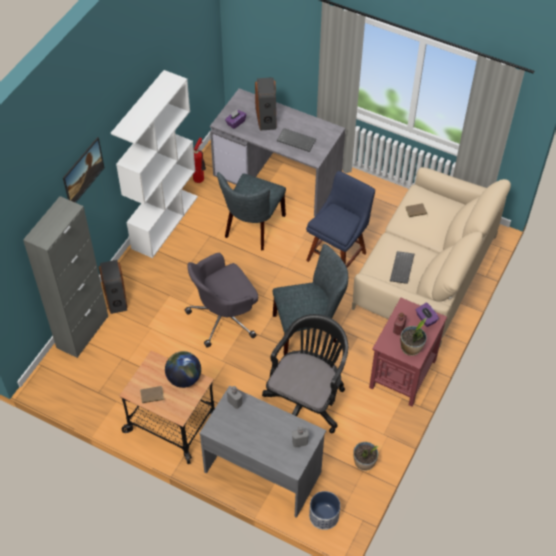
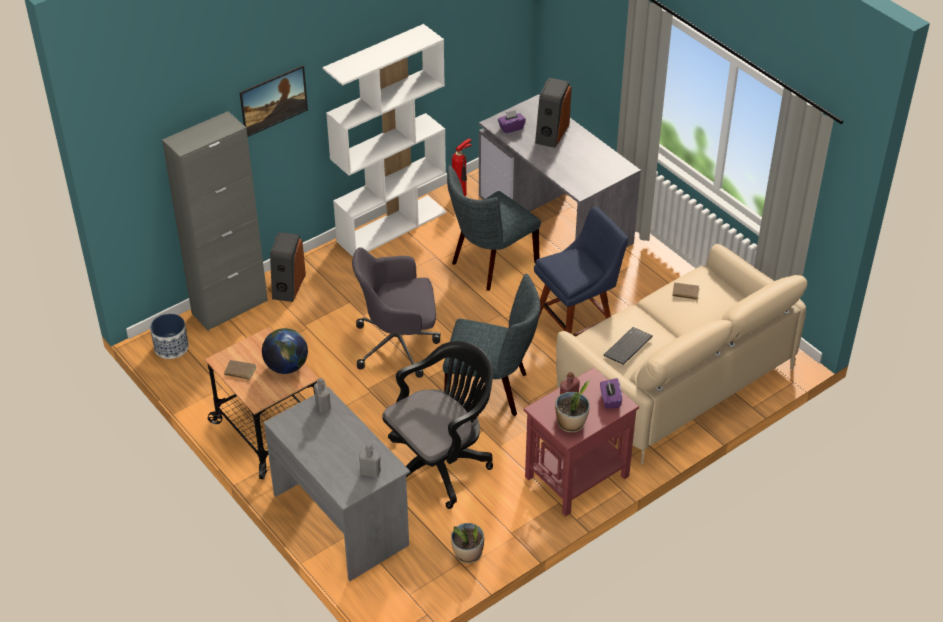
camera: 25 degrees right, 10 degrees down
(297, 140) = (572, 166): keyboard -> none
(323, 516) = (383, 592): planter -> planter (171, 347)

